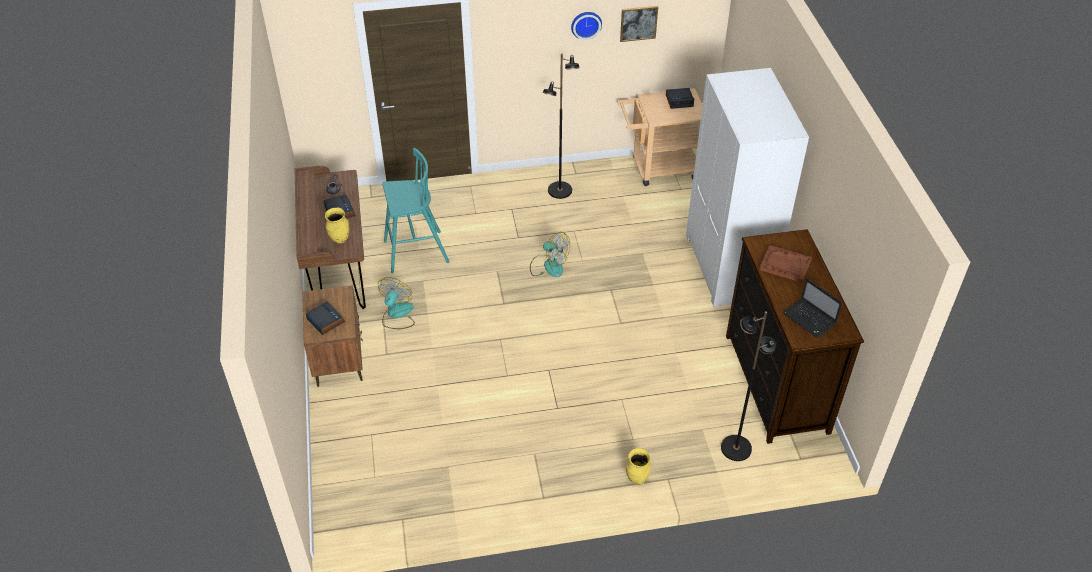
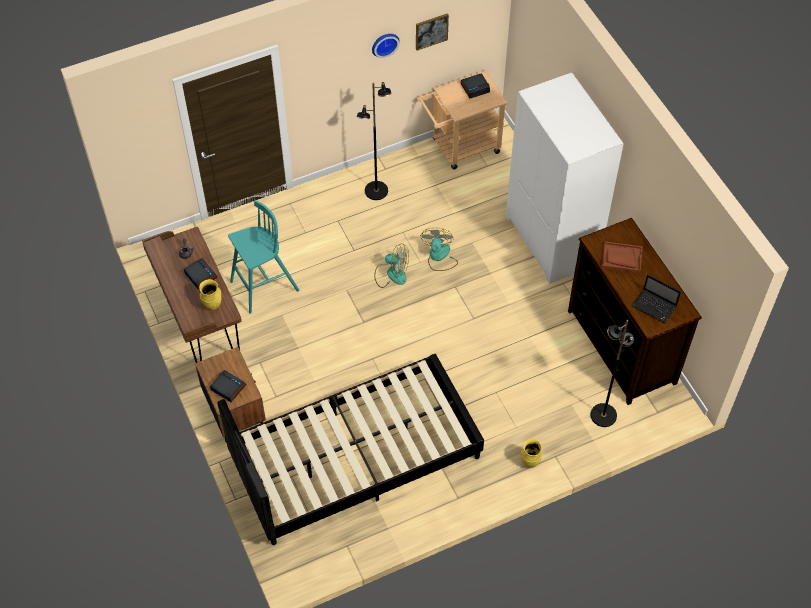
camera: 15 degrees left, 10 degrees up
(397, 314) = (271, 355): fan -> fan (439, 257)
(446, 431) = (355, 457): none -> black bed

